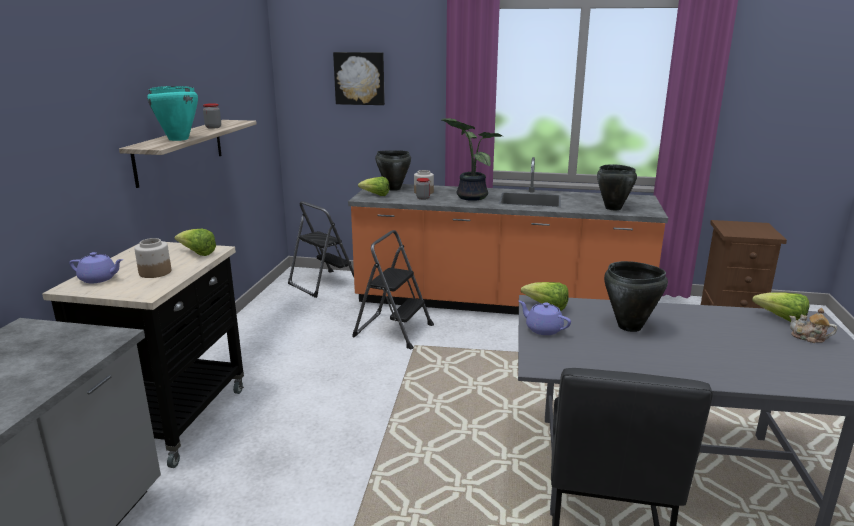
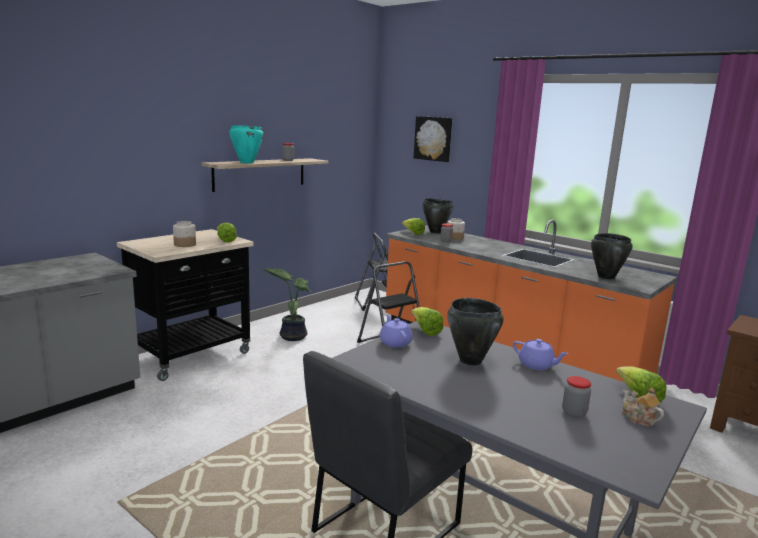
camera: 30 degrees right, 5 degrees down
(99, 279) = (153, 241): purple teapot -> purple teapot (537, 365)
(470, 197) = (486, 247): potted plant -> potted plant (292, 336)
(769, 349) = (574, 412): none -> jar

